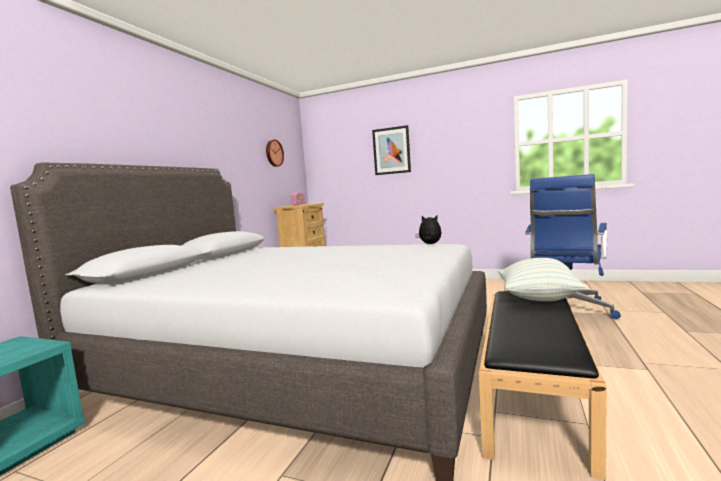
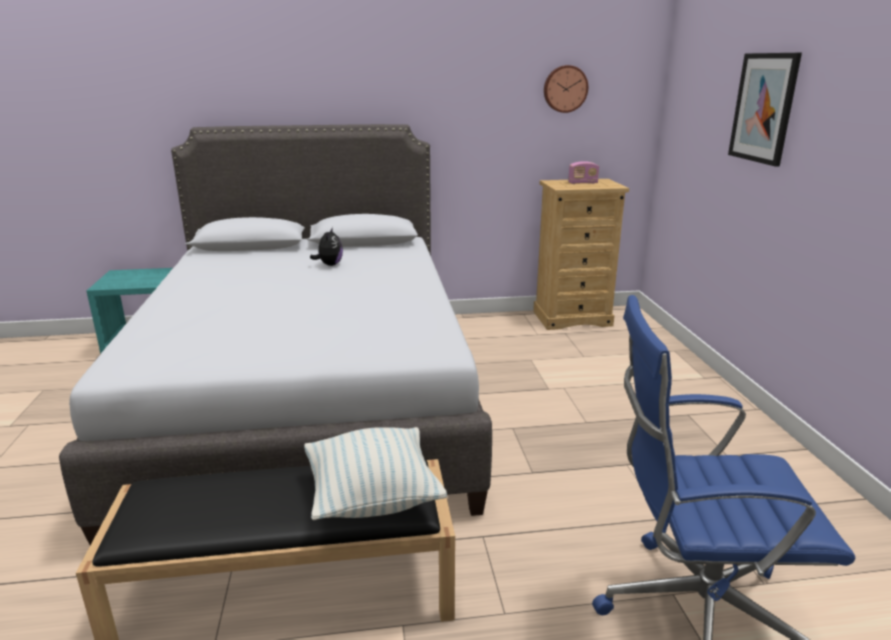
camera: 60 degrees right, 15 degrees up
(430, 244) = (448, 336): plush toy -> plush toy (329, 265)

